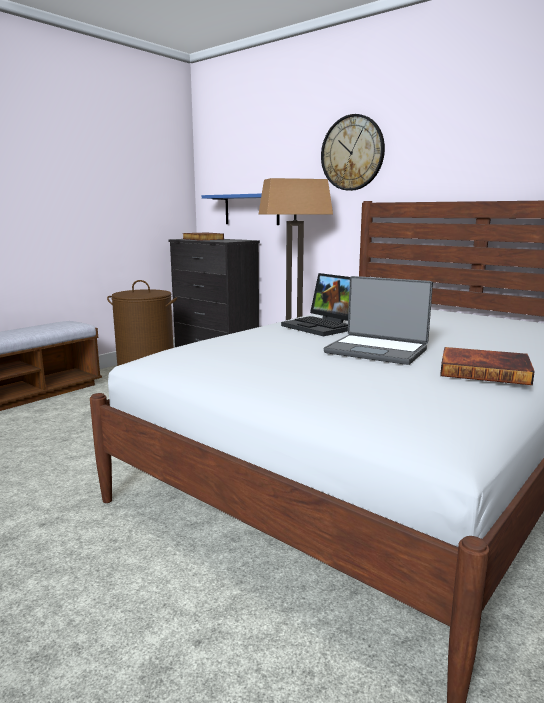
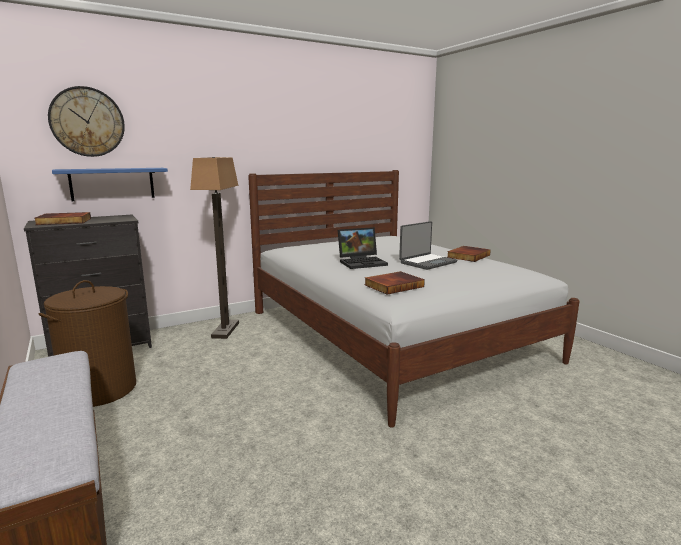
camera: 70 degrees left, 0 degrees up
(216, 345) = (393, 285): none -> book
(352, 153) = (229, 135): wall clock -> wall clock (87, 122)

